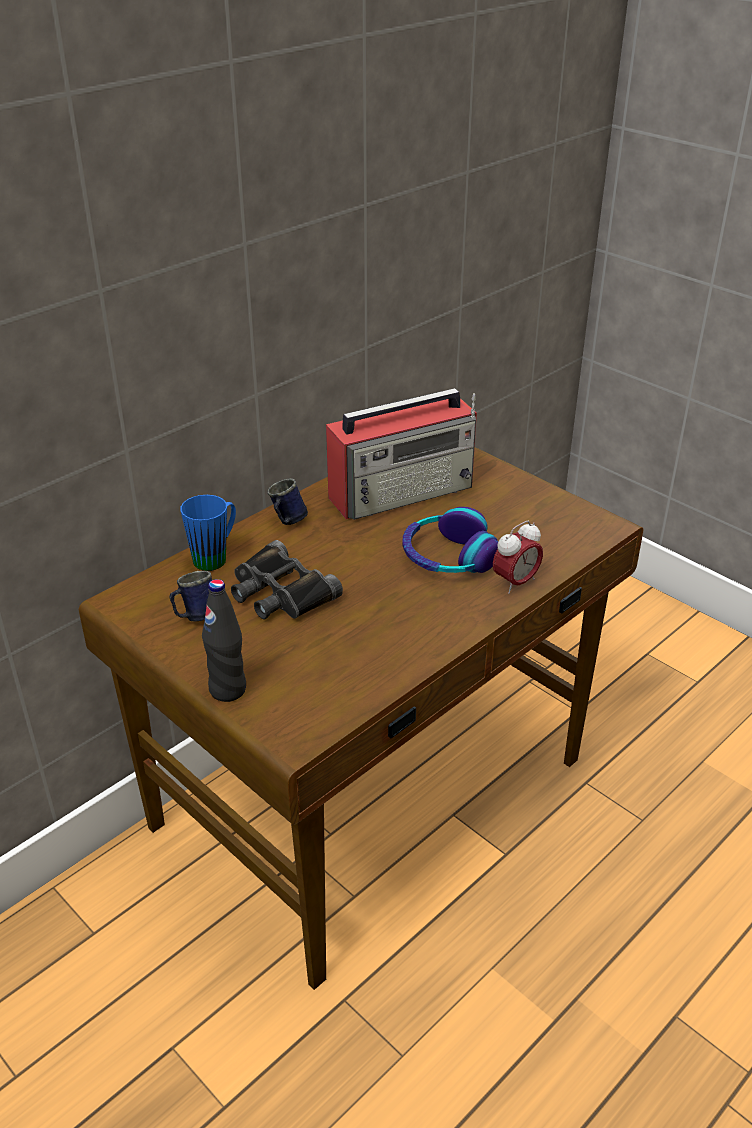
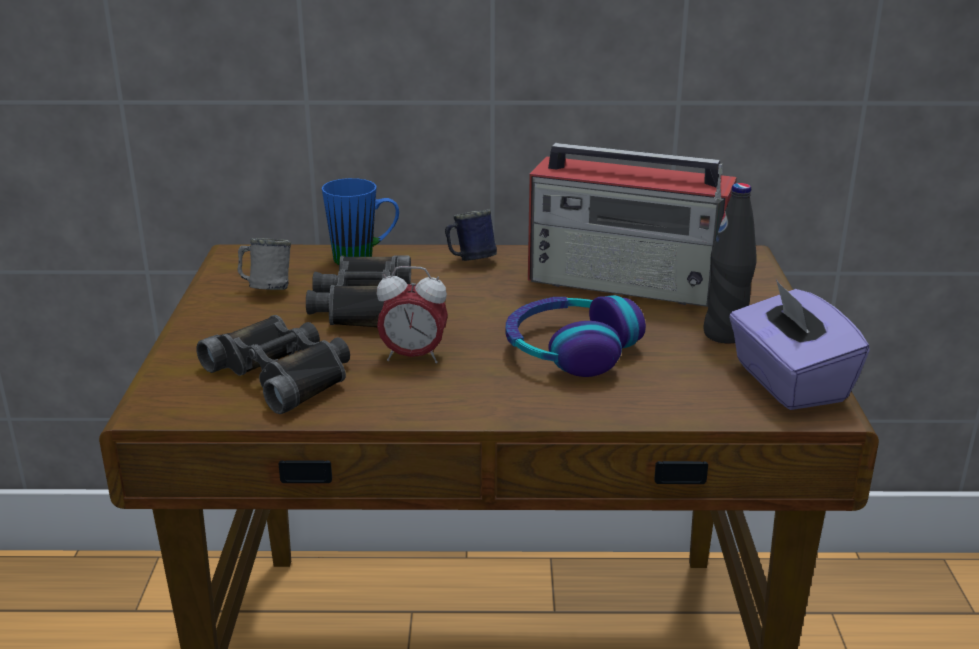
camera: 45 degrees right, 10 degrees down
(195, 616) = (266, 289): blue mug -> grey mug
(228, 689) = (185, 347): black bottle -> black bottle (725, 334)
(325, 668) = (283, 373): none -> black binoculars
(515, 583) = (599, 404): alarm clock -> alarm clock (413, 357)
(572, 517) = (788, 382): none -> purple tissue box

